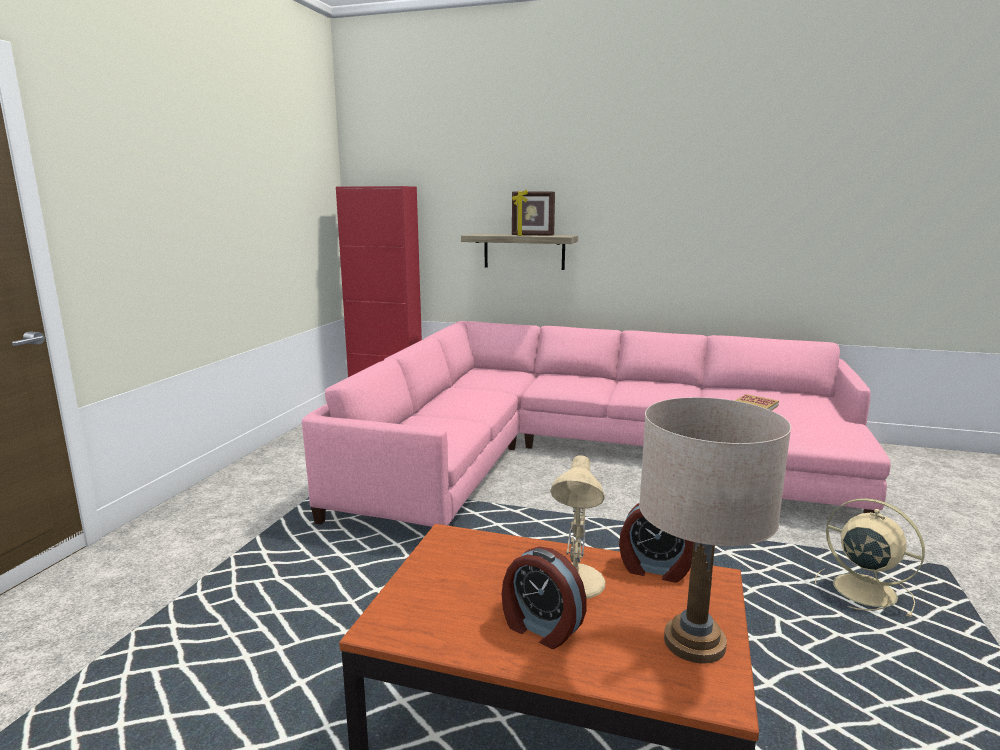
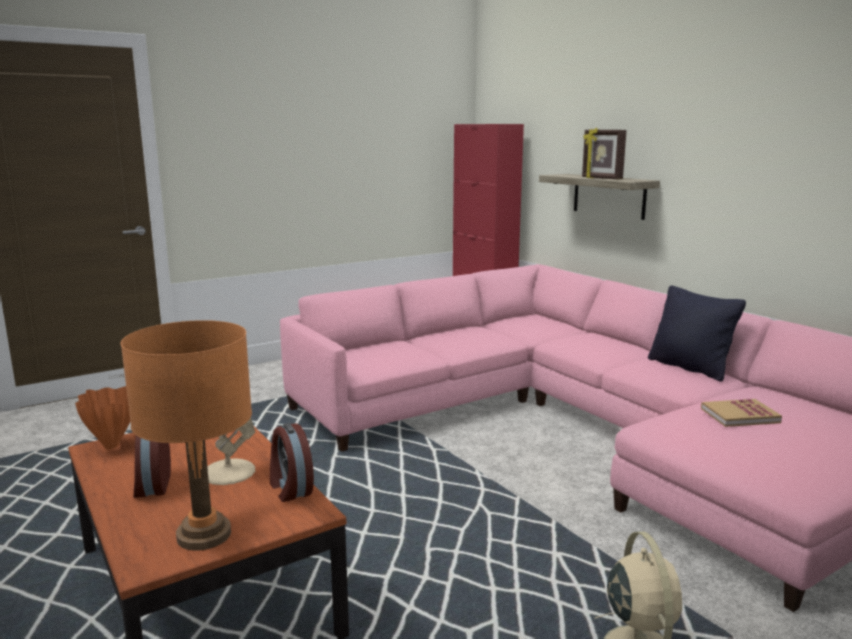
camera: 40 degrees right, 0 degrees up
(397, 615) = (112, 446): none -> orange vase
(660, 384) = (689, 368): none -> black pillow
(694, 642) = (204, 535): beige table lamp -> orange table lamp

